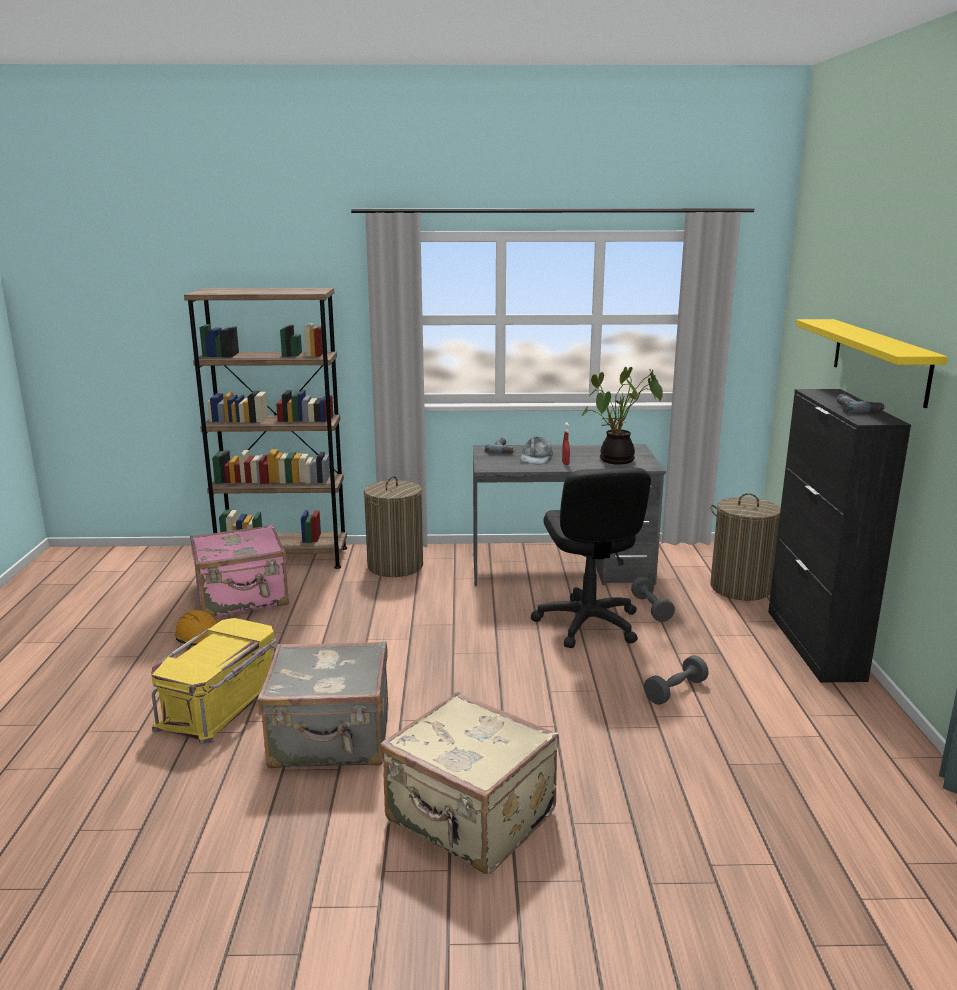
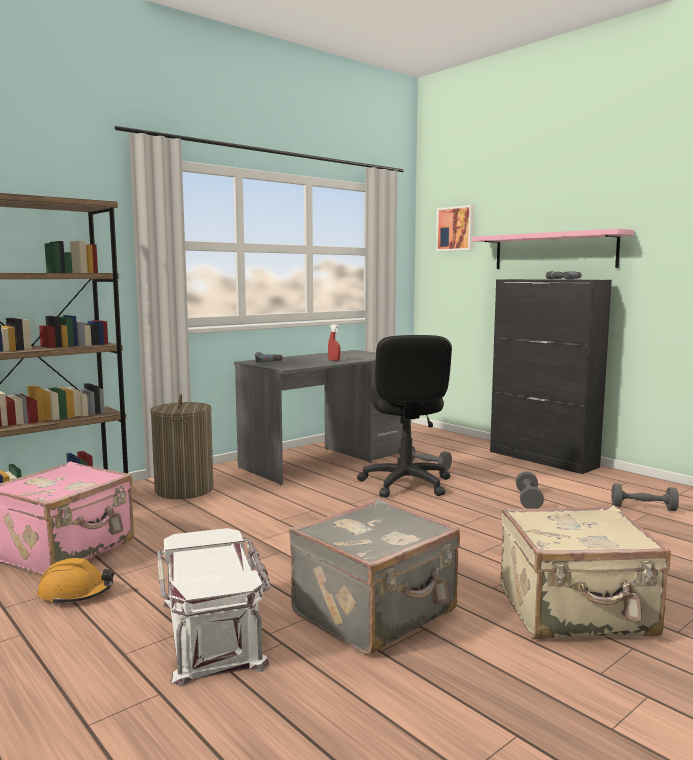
camera: 40 degrees left, 10 degrees down
(222, 703) = (214, 632): yellow storage box -> white storage box
(536, 458) = (304, 361): grey cap -> none
(587, 624) = (405, 484): black office chair -> black office chair turned 45 degrees clockwise
(616, 461) = (364, 356): potted plant -> none
(740, 588) = (452, 445): laundry basket -> none
(794, 754) = (643, 508): none -> grey dumbbell
(813, 297) = (456, 229): none -> picture
(880, 360) = (554, 251): yellow shelf -> pink shelf

